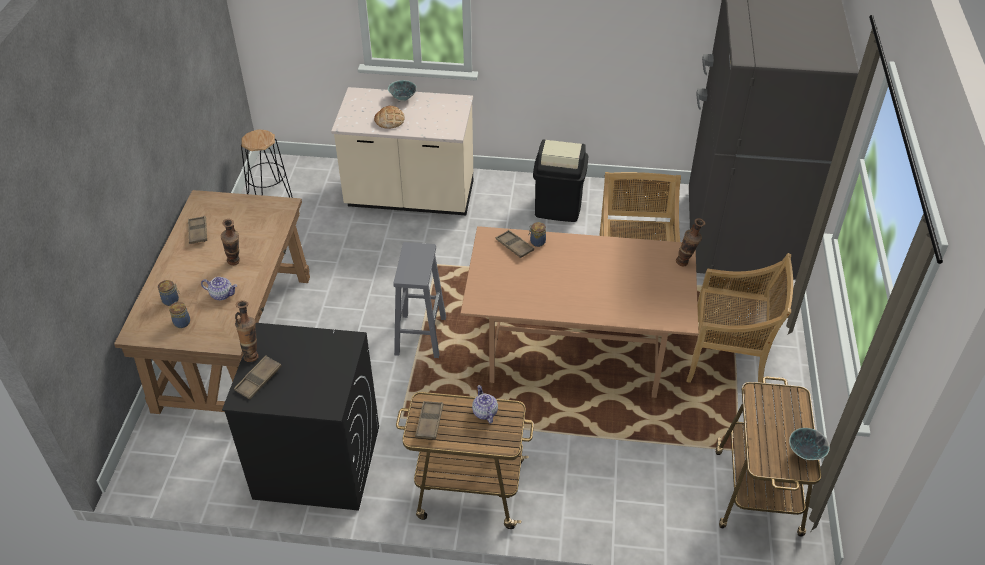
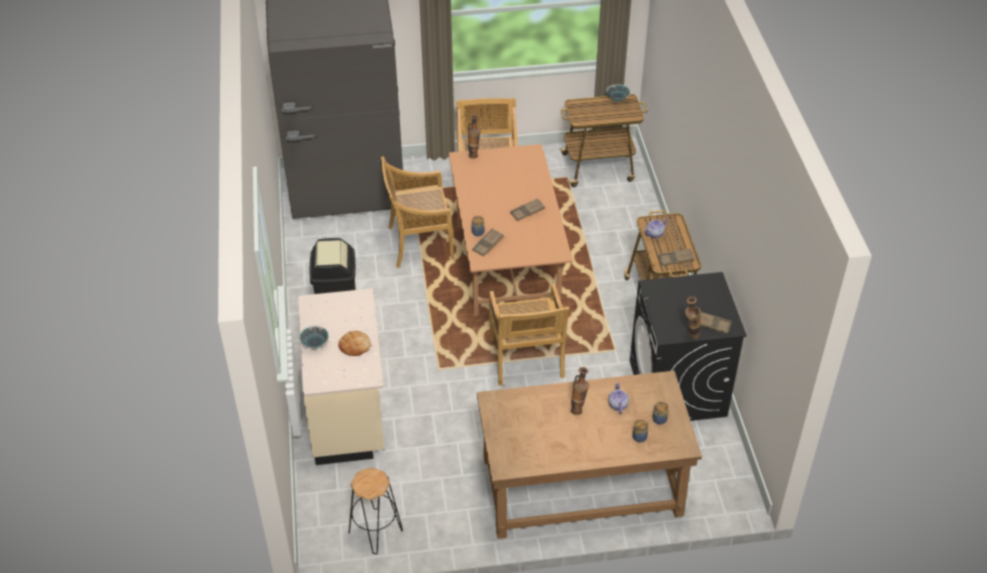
camera: 105 degrees left, 0 degrees up
(198, 232) = (550, 451): brown tray -> brown tray (527, 212)
(420, 335) = (526, 359): grey stool -> beige chair

